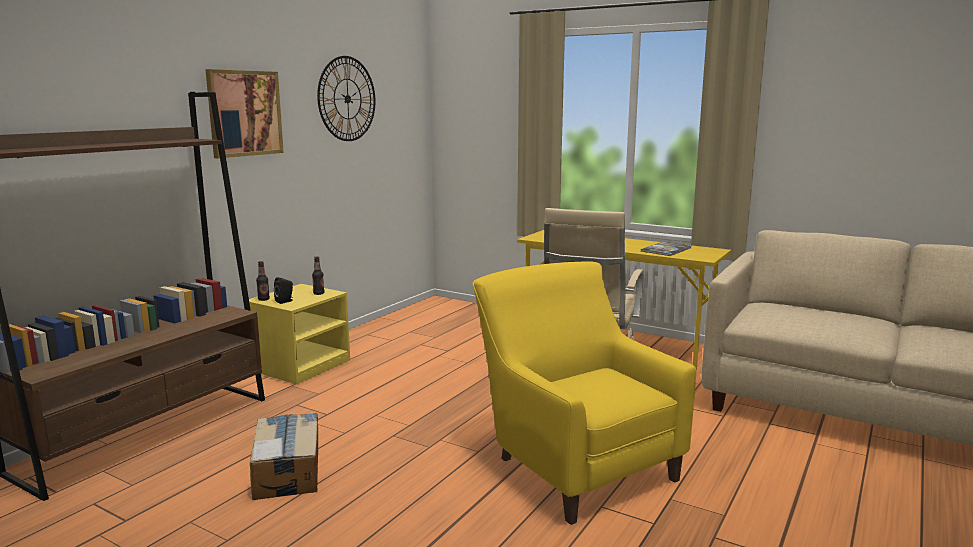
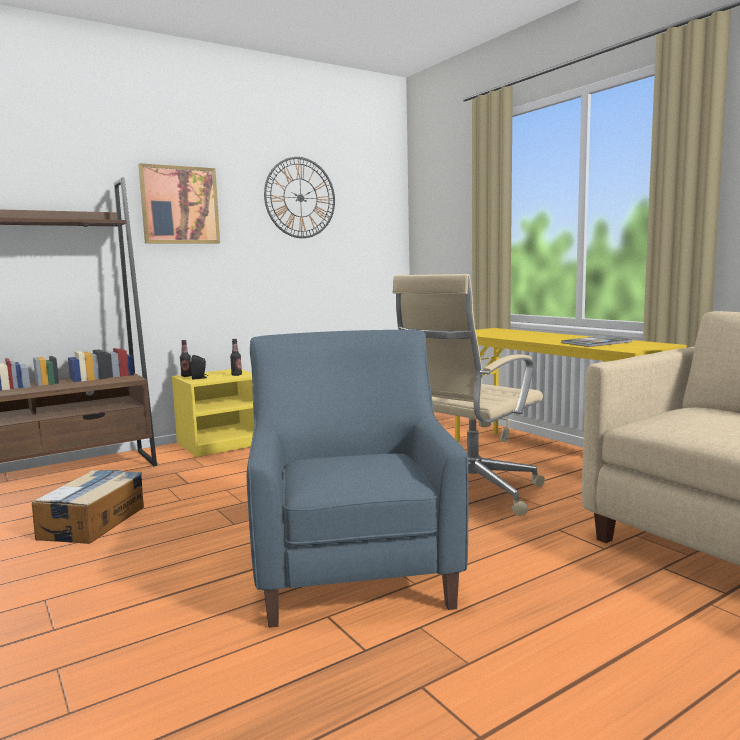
camera: 25 degrees right, 5 degrees down
(572, 463) = (353, 565): yellow armchair -> blue armchair

